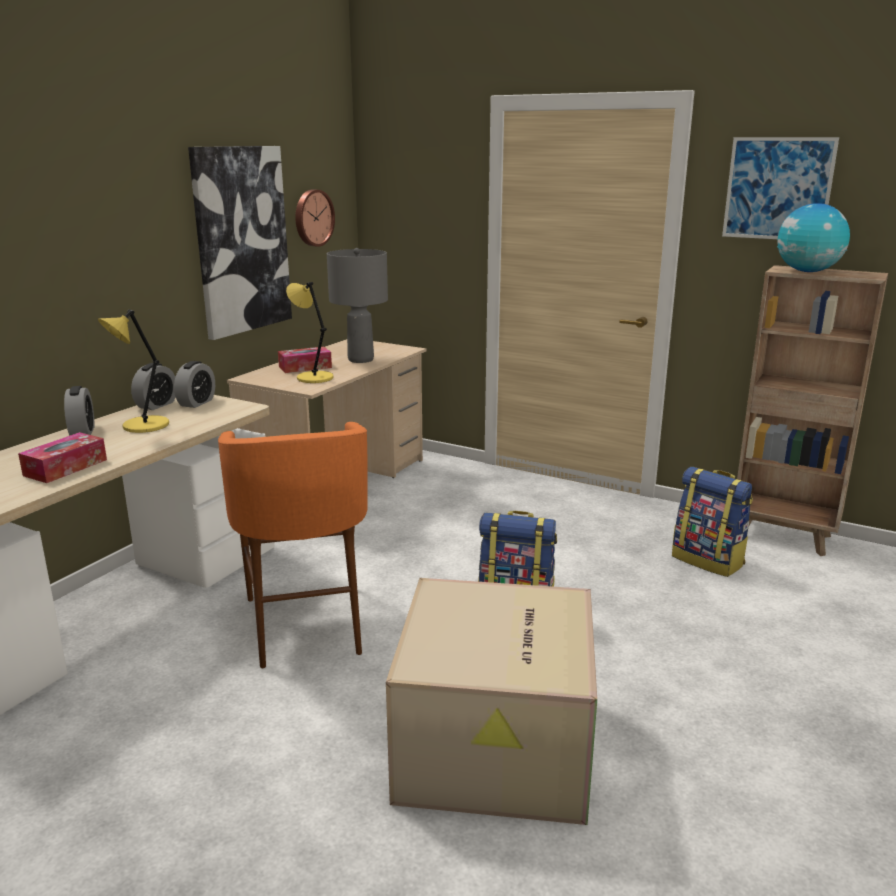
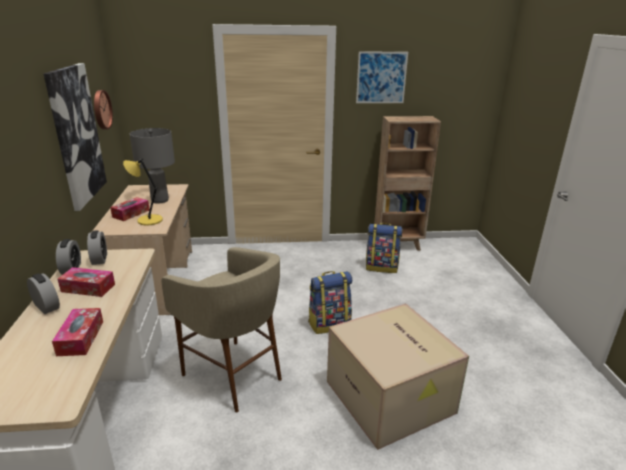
camera: 35 degrees left, 5 degrees up
(143, 426) = (88, 288): yellow table lamp -> tissue box
(306, 625) = (234, 376): orange stool -> beige stool
(808, 271) = (404, 119): globe -> none

